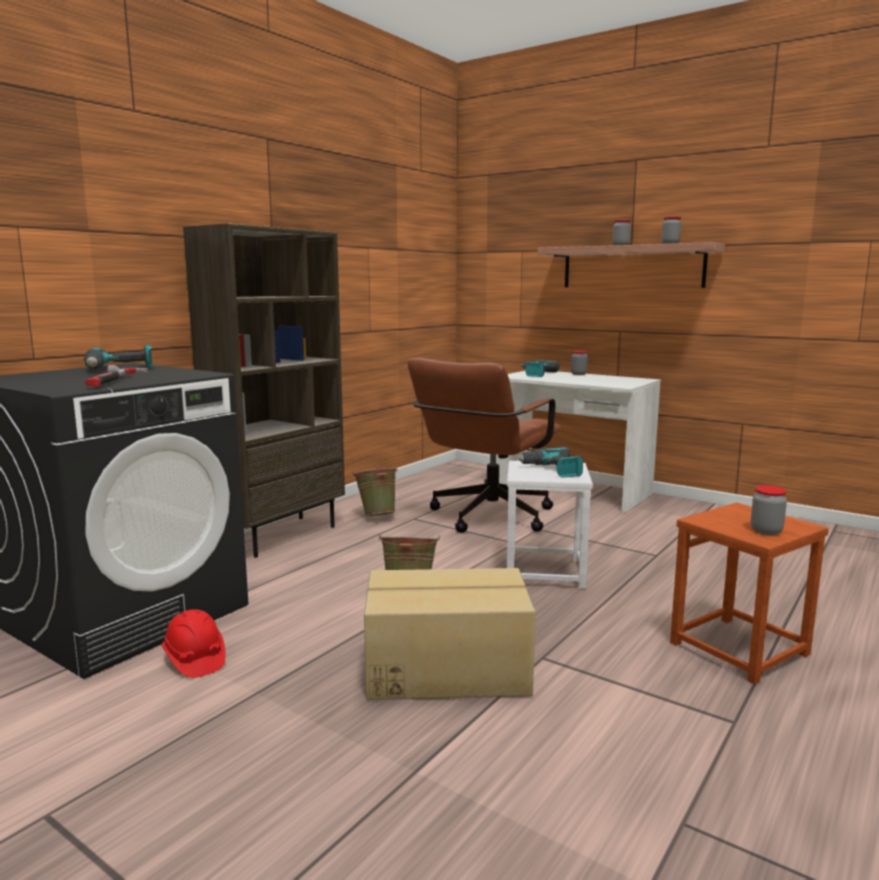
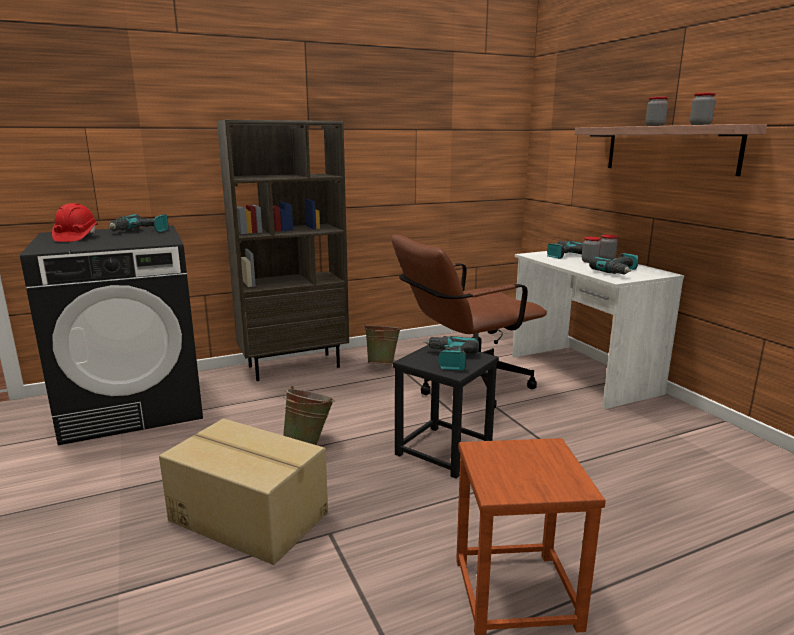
camera: 30 degrees right, 5 degrees up
(114, 381) = (95, 244): hammer -> none
(194, 659) = (123, 451): red hard hat -> red hard hat (76, 238)
(544, 572) = (443, 451): white stool -> black stool
(612, 381) = (619, 272): none -> power drill
(766, 531) = (521, 482): jar -> jar (589, 261)

